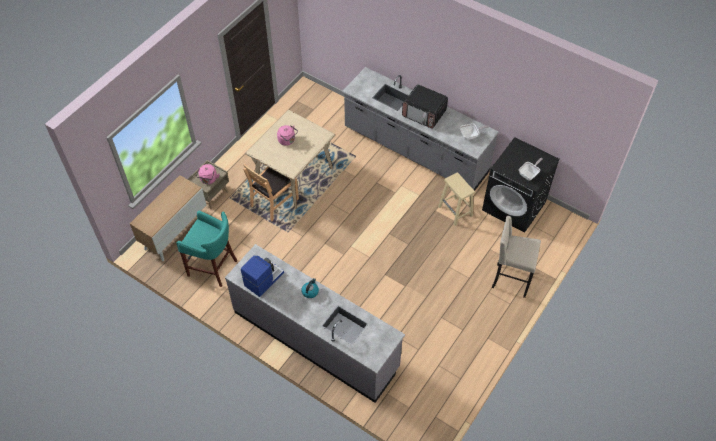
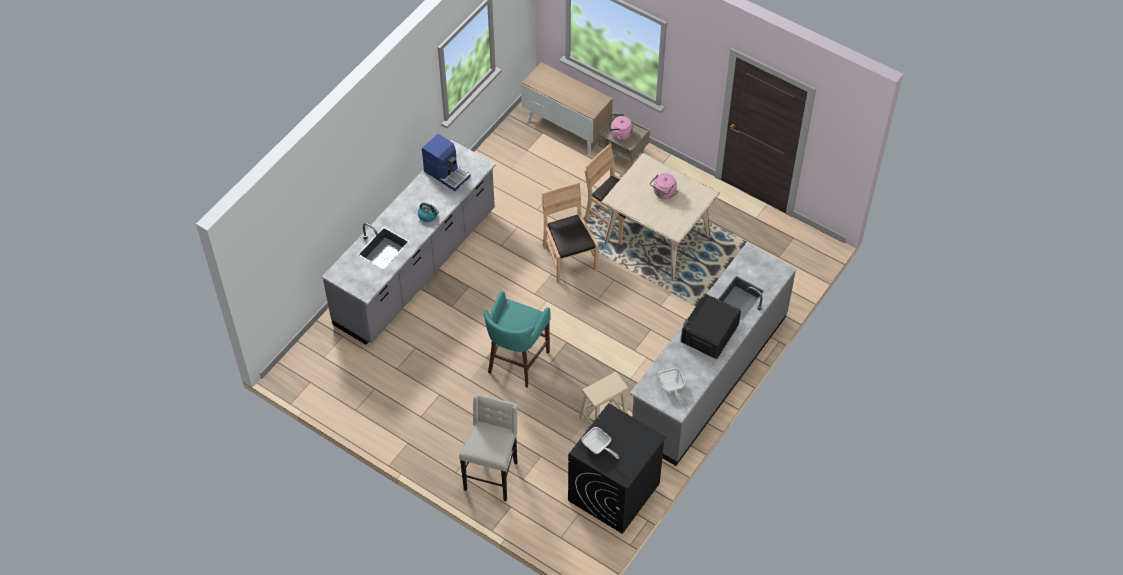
camera: 90 degrees right, 0 degrees up
(214, 268) = (517, 168): turquoise stool -> turquoise stool (516, 363)
(310, 231) = (569, 258): none -> brown chair

